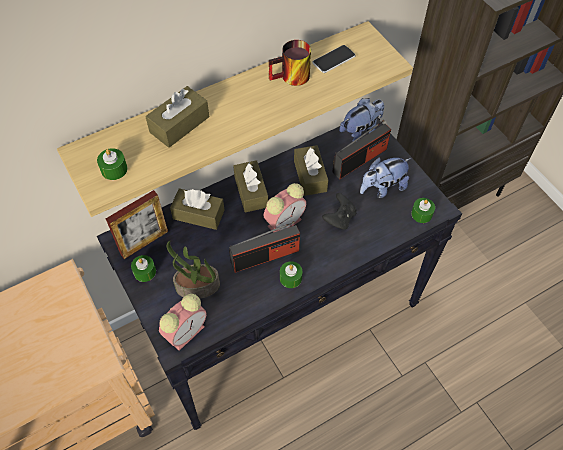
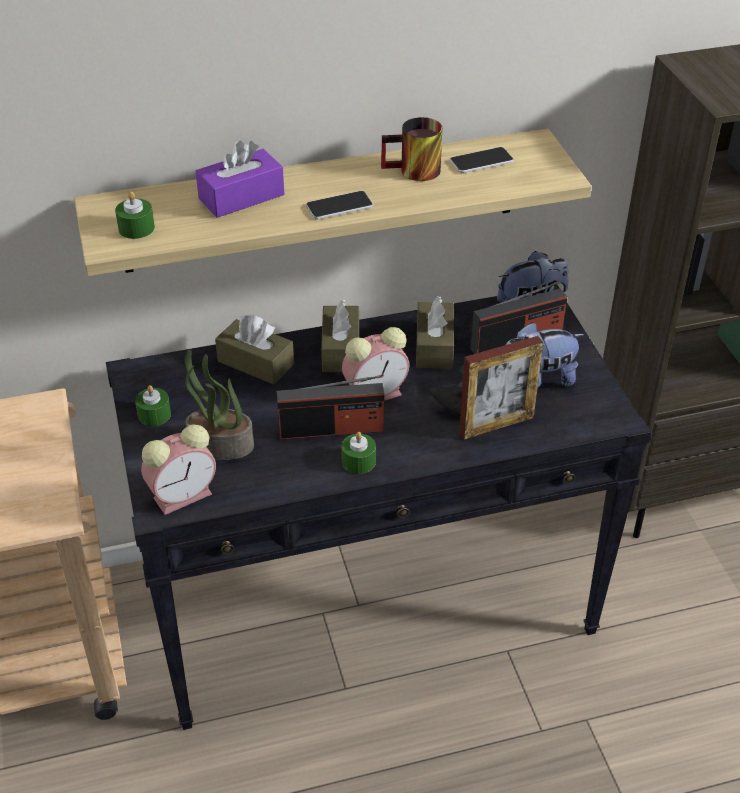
camera: 15 degrees right, 15 degrees down
(144, 243) = (167, 381): picture frame -> picture frame (496, 425)
(179, 124) = (241, 197): brown tissue box -> purple tissue box
(251, 120) = (339, 206): none -> phone
(421, 214) = (587, 421): green candle -> none

